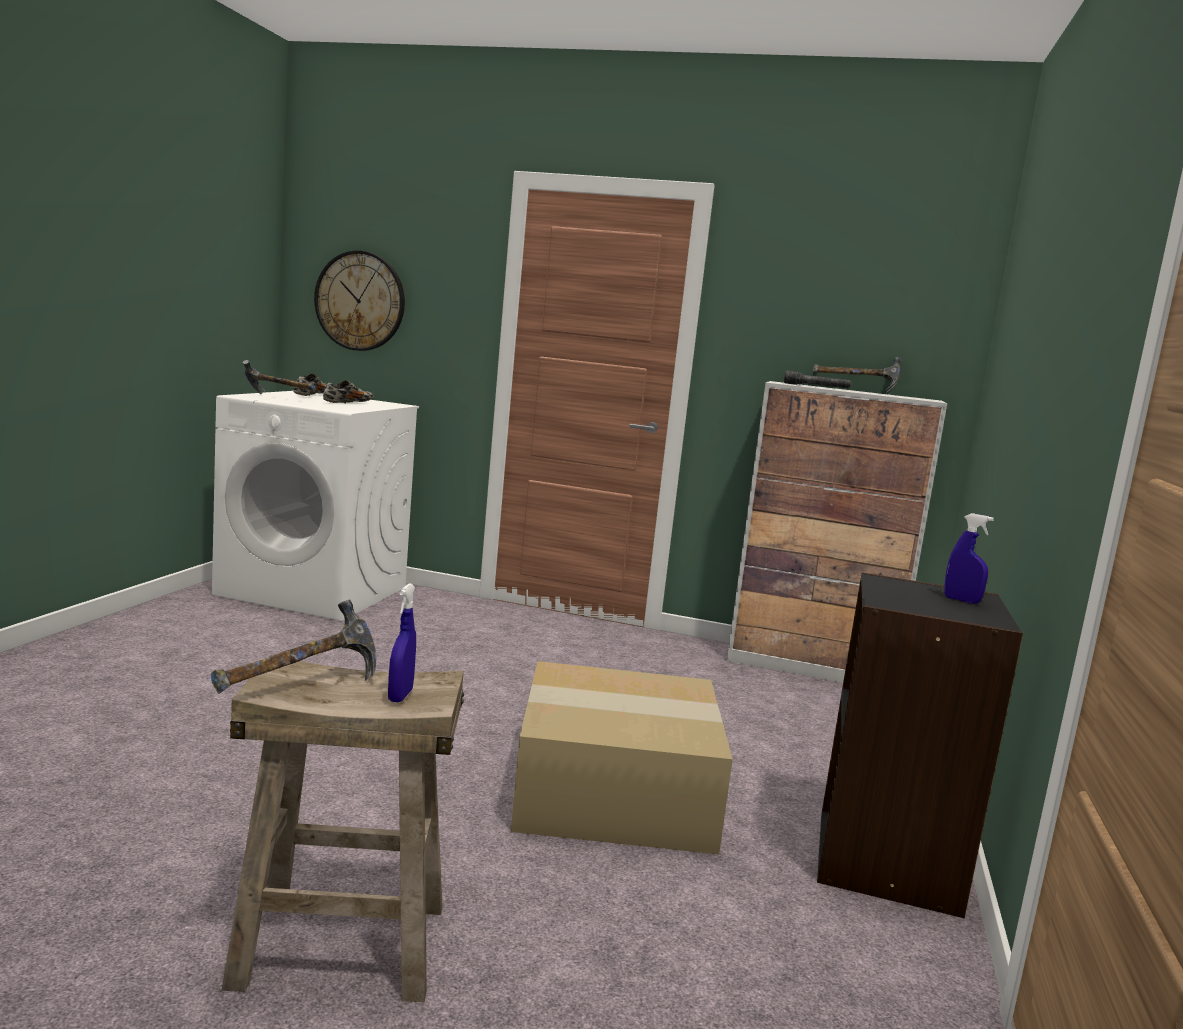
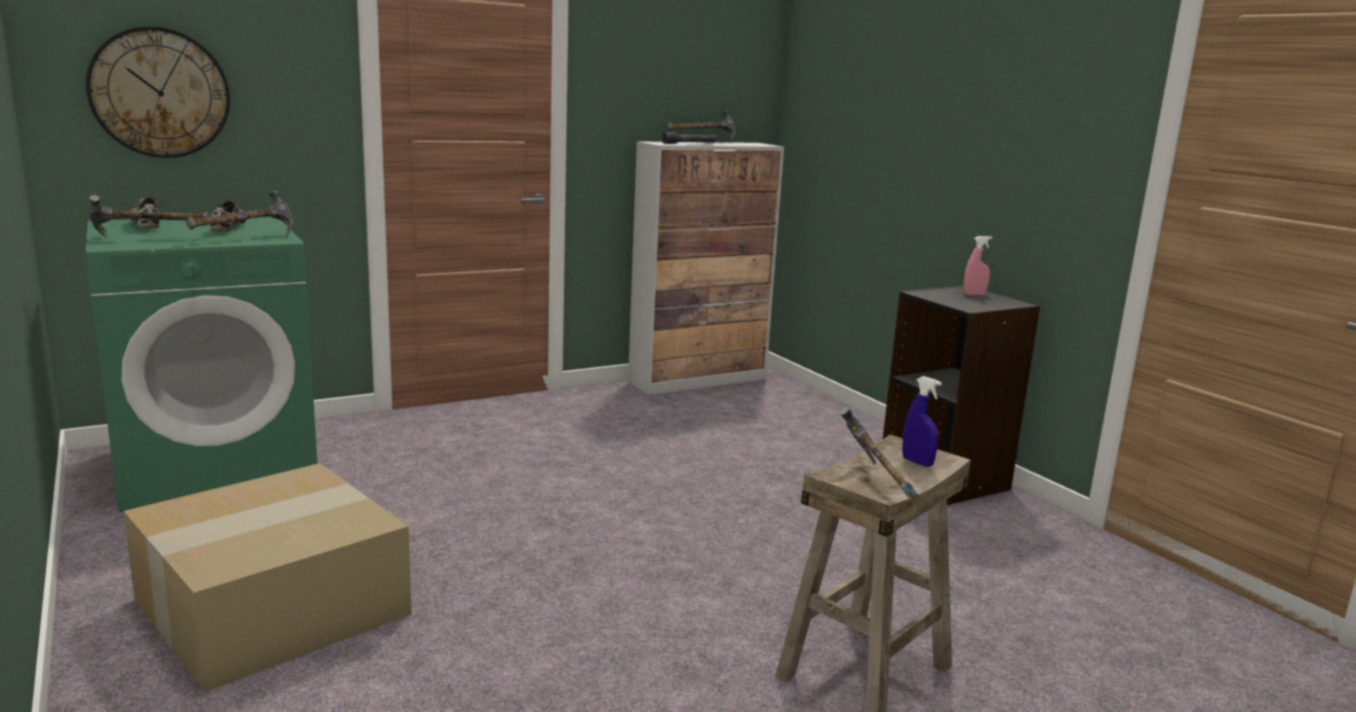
camera: 45 degrees left, 5 degrees up
(314, 591) = (216, 465): white washing machine -> green washing machine
(327, 407) = (244, 238): none -> hammer
(618, 790) = (780, 508): cardboard box -> cardboard box (274, 604)
(961, 600) = (974, 294): blue spray bottle -> pink spray bottle

